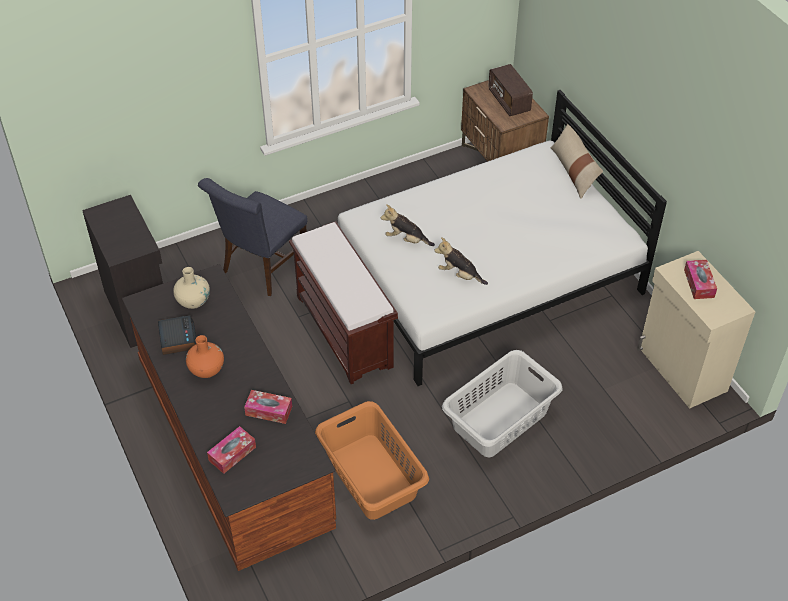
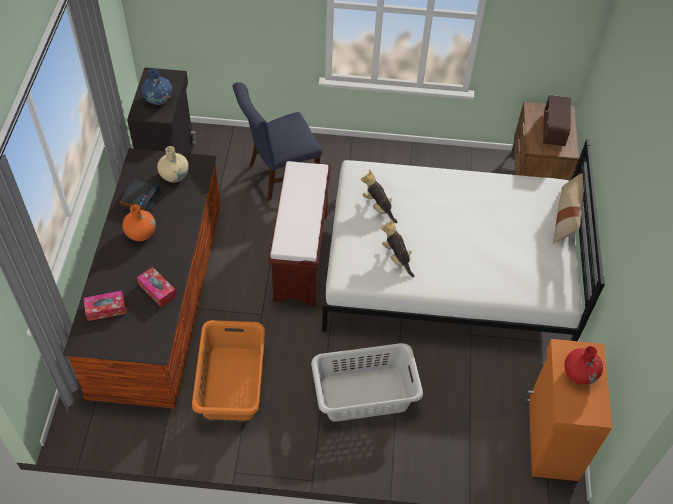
camera: 30 degrees right, 5 degrees up
(125, 233) = (158, 99): none -> blue vase
(681, 370) = (551, 439): beige cabinet -> orange cabinet
(699, 283) = (579, 374): tissue box -> red vase

